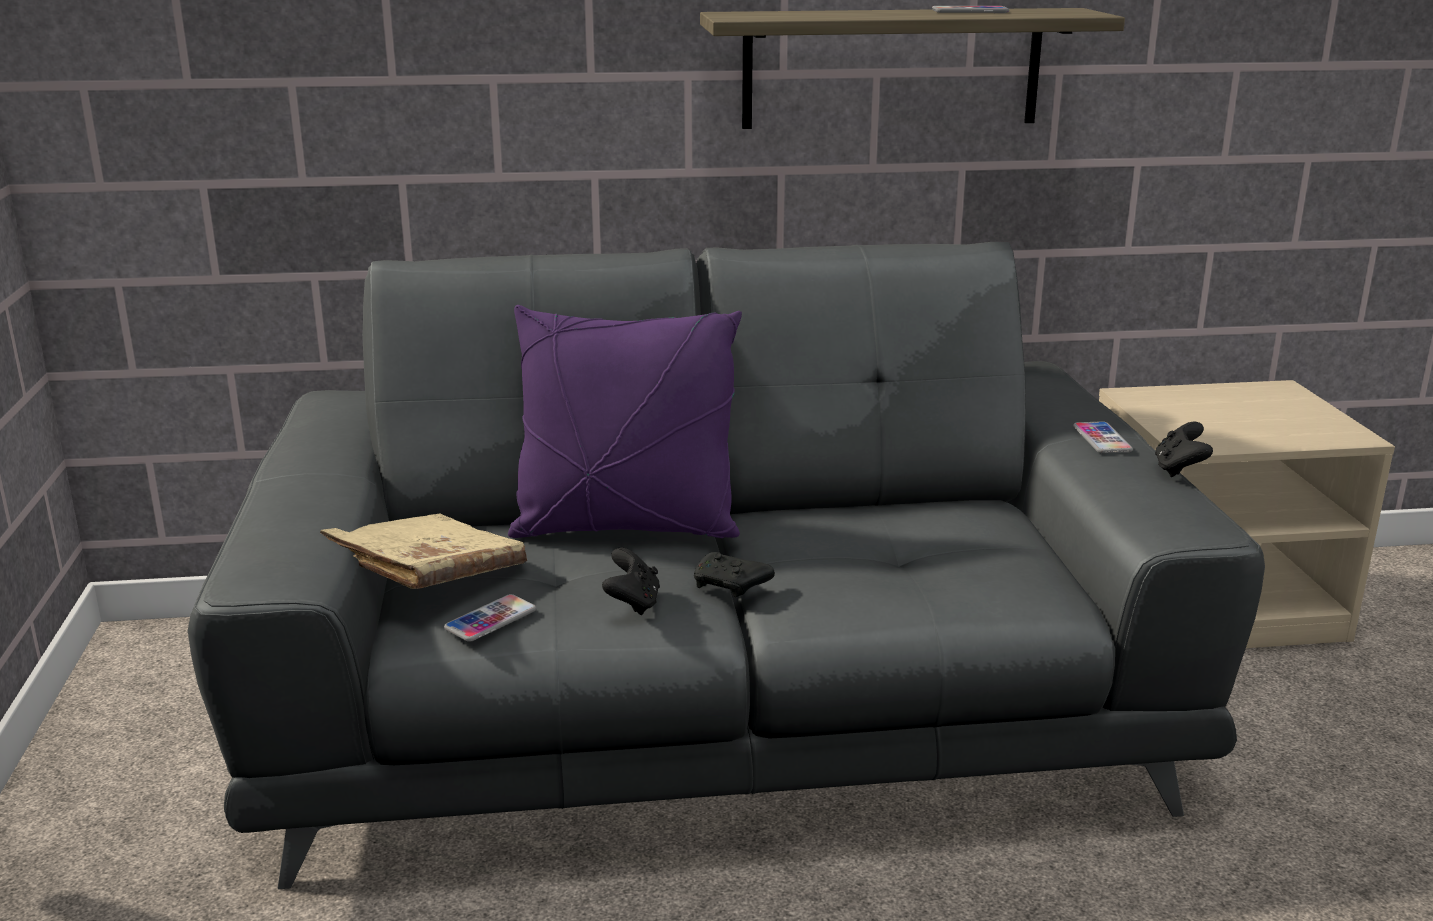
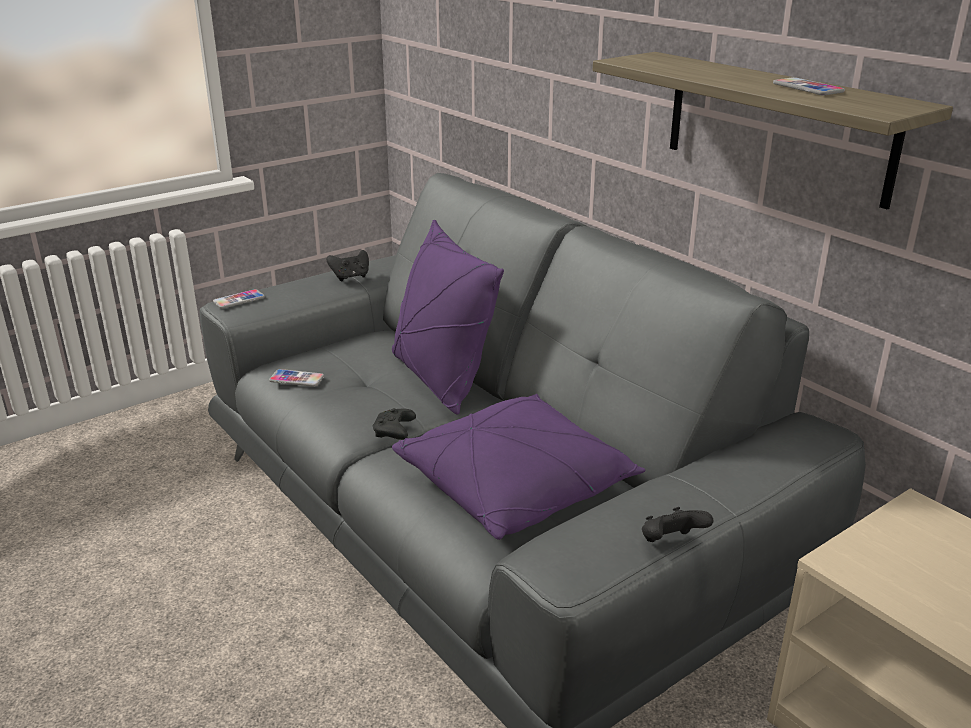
camera: 60 degrees right, 5 degrees up
(428, 578) = (328, 349): beige book -> none
(633, 603) = (345, 409): black game controller -> black game controller (350, 277)
(930, 548) = (516, 487): none -> purple pillow
(1102, 439) = (694, 493): phone -> phone (239, 300)

